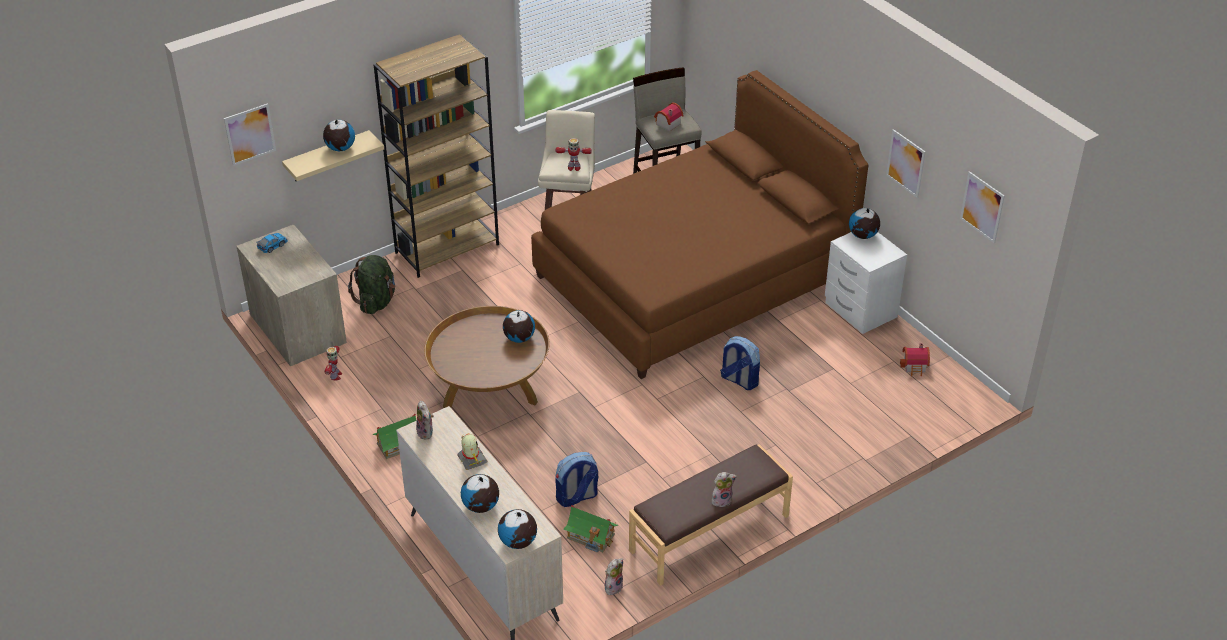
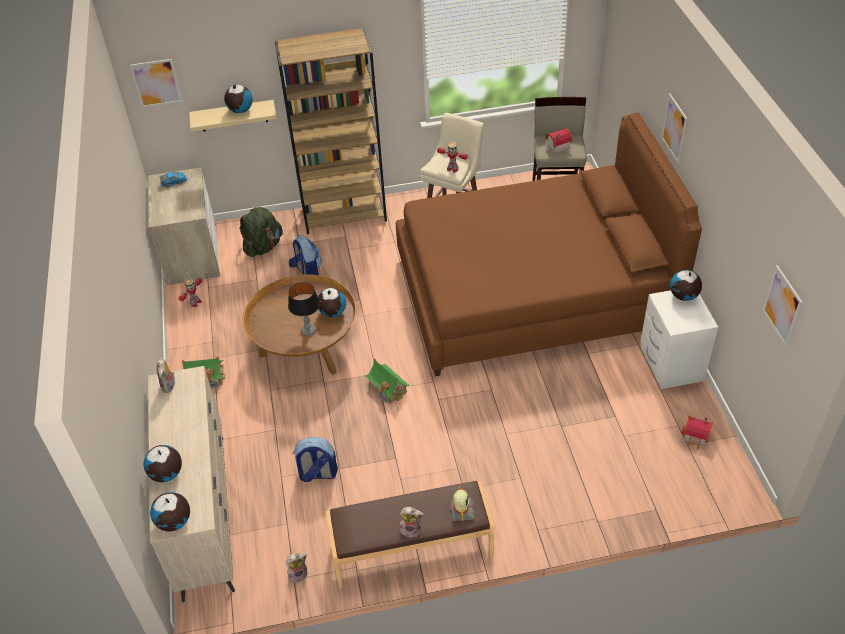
camera: 25 degrees right, 5 degrees up
(471, 460) = (188, 424): toy robot -> toy robot (461, 511)
(505, 361) = (308, 331): none -> table lamp
(591, 536) = (308, 516): toy house -> toy house (388, 388)
(739, 380) = (521, 402): backpack -> backpack (307, 272)
(906, 163) = (730, 238): picture -> picture (674, 128)

